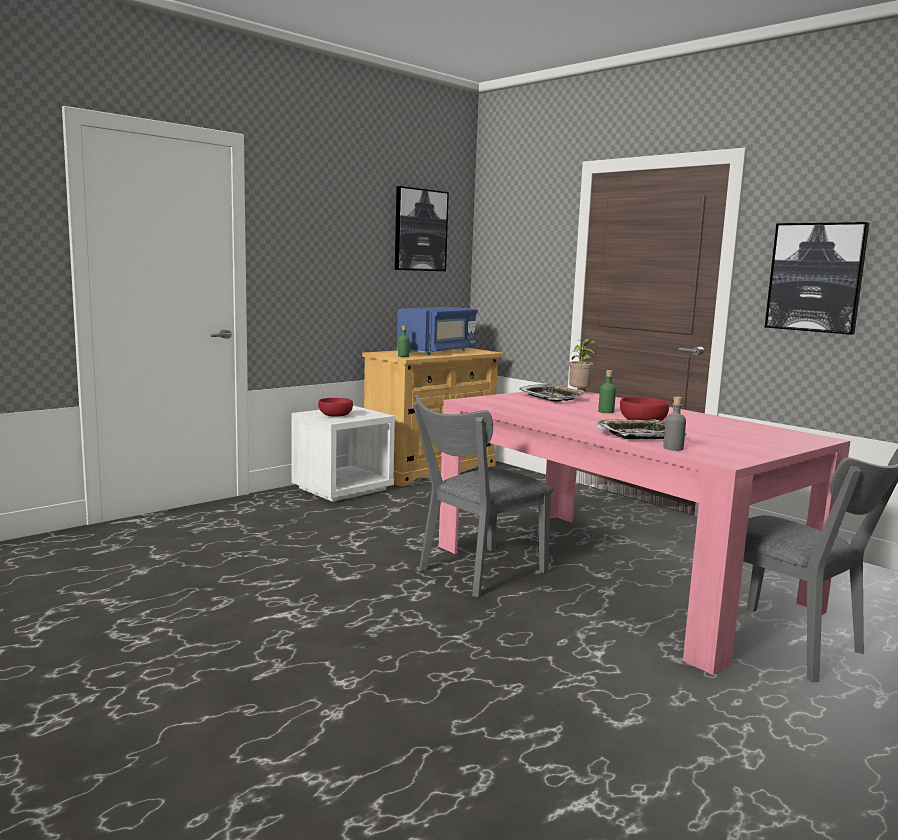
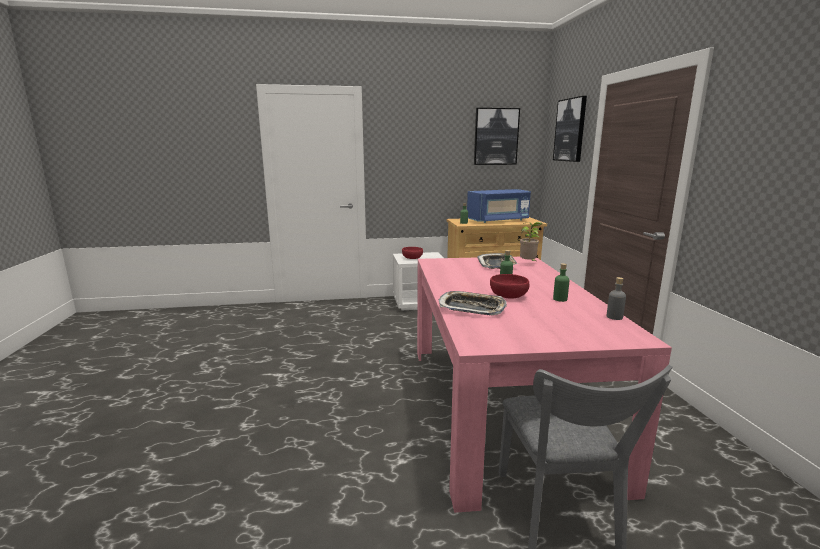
camera: 35 degrees right, 5 degrees up
(476, 573) = (412, 377): grey chair -> none
(673, 448) = (465, 324): grey bottle -> grey bottle (614, 317)
(692, 420) = (560, 299): none -> green bottle
(815, 277) = (757, 174): picture -> picture (570, 130)

